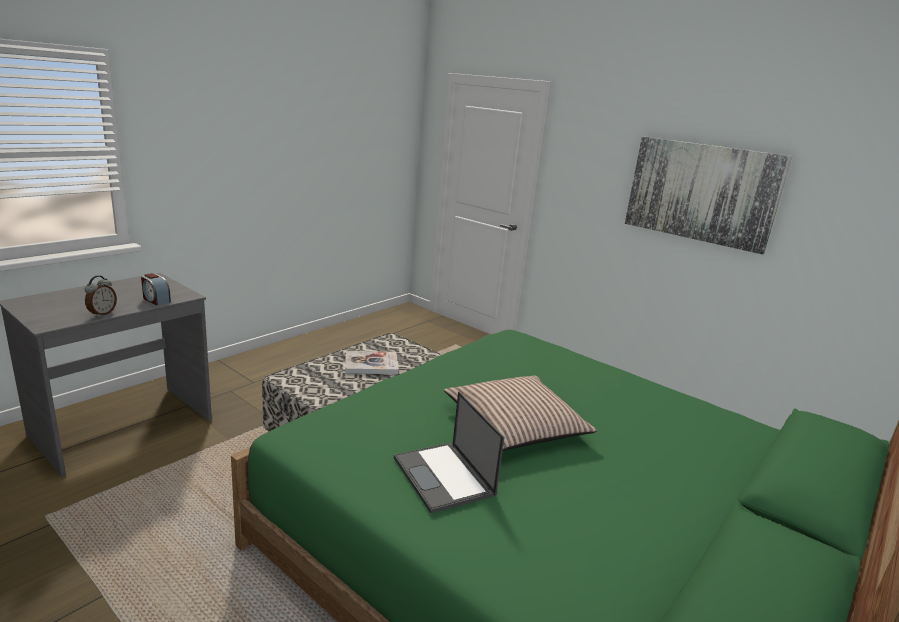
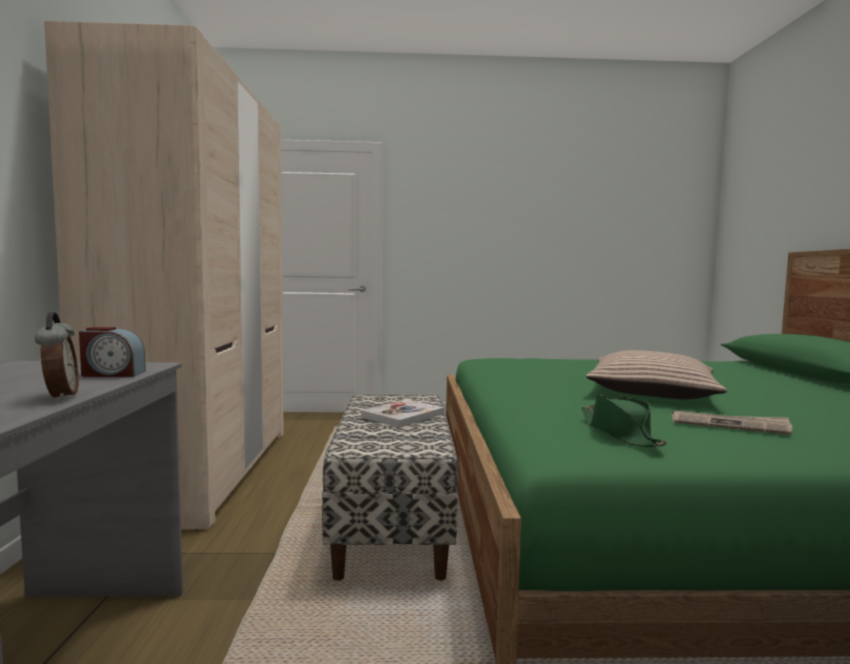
camera: 40 degrees left, 15 degrees down
(323, 349) = (202, 471): none -> beige wardrobe
(352, 442) = (620, 433): none -> green hat
(444, 477) = (729, 425): laptop -> newspaper
(701, 192) = (540, 224): picture -> none

